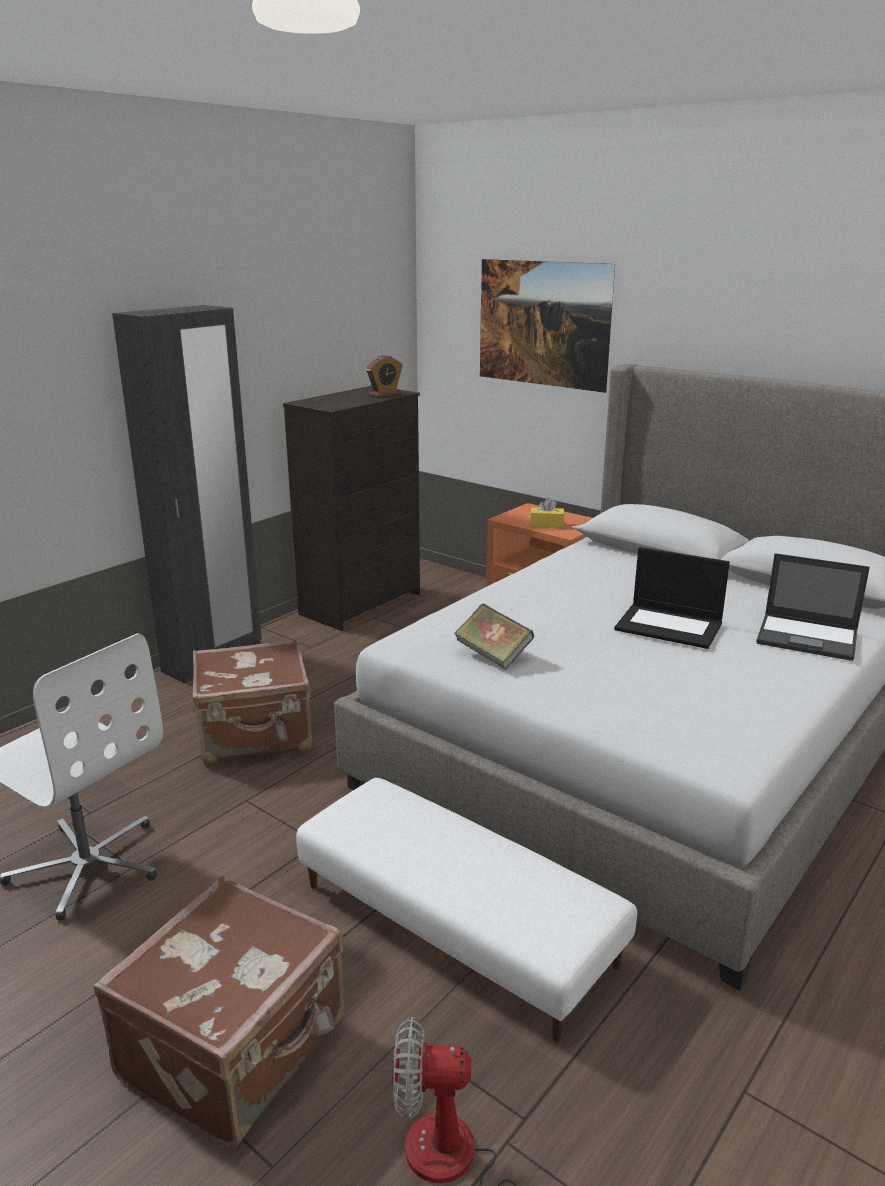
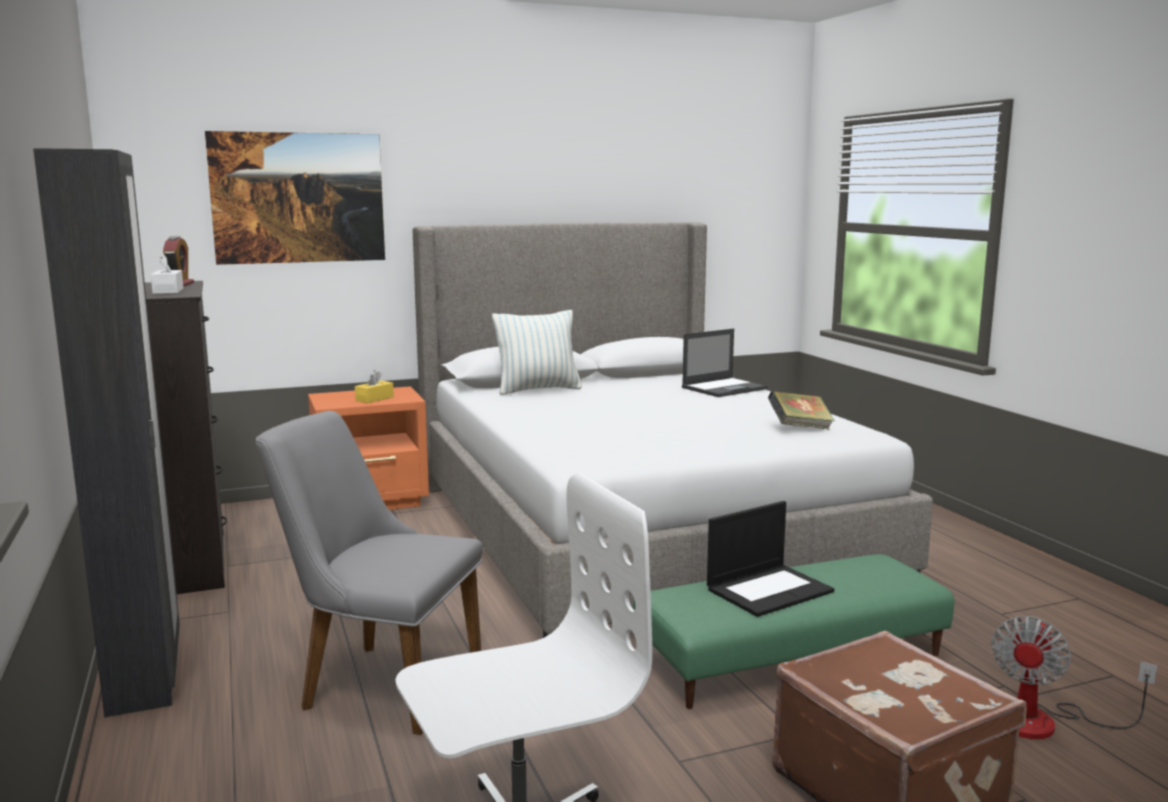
camera: 60 degrees left, 10 degrees down
(256, 735) = (378, 682): brown suitcase -> grey chair
(346, 401) = (168, 291): none -> white tissue box
(457, 923) = (790, 656): white ottoman -> green ottoman
(493, 655) = (646, 447): book -> book (800, 428)
(636, 563) = (538, 389): none -> pillow
(670, 626) = (666, 404): laptop -> laptop (769, 590)

